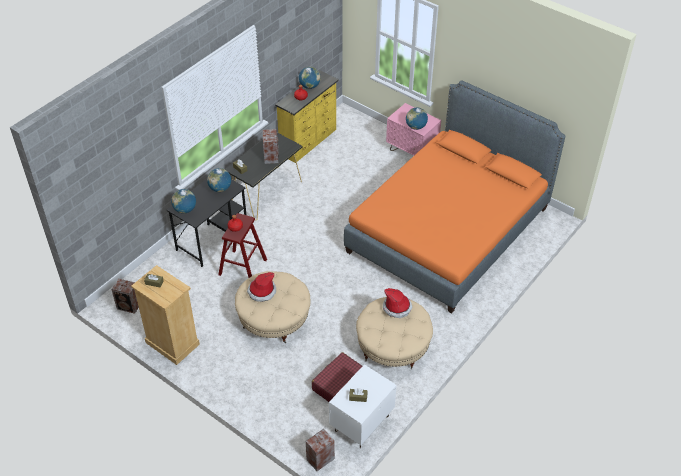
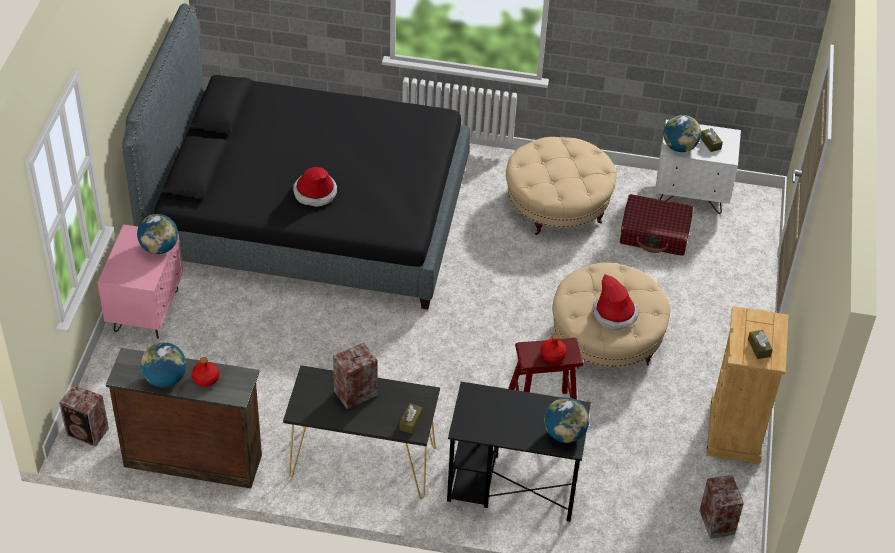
camera: 120 degrees left, 0 degrees up
(220, 188) = (486, 411): globe -> globe (679, 147)
(309, 142) = (193, 459): yellow dresser -> brown dresser
(319, 459) = (765, 214): speaker -> speaker (88, 432)
(397, 307) = (535, 172): hat -> hat (315, 192)
(448, 229) = (307, 216): orange bed -> black bed

